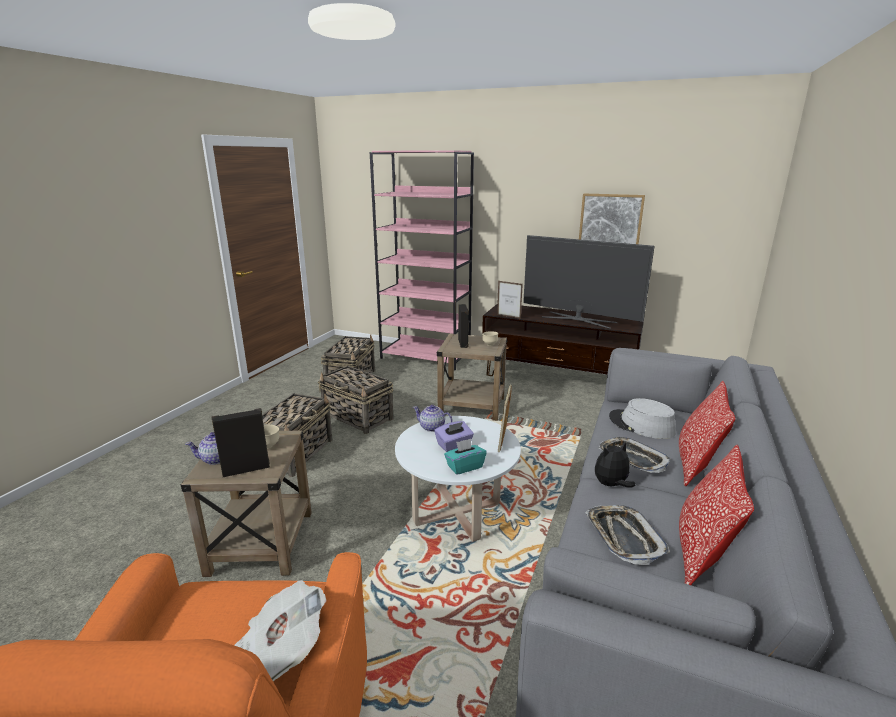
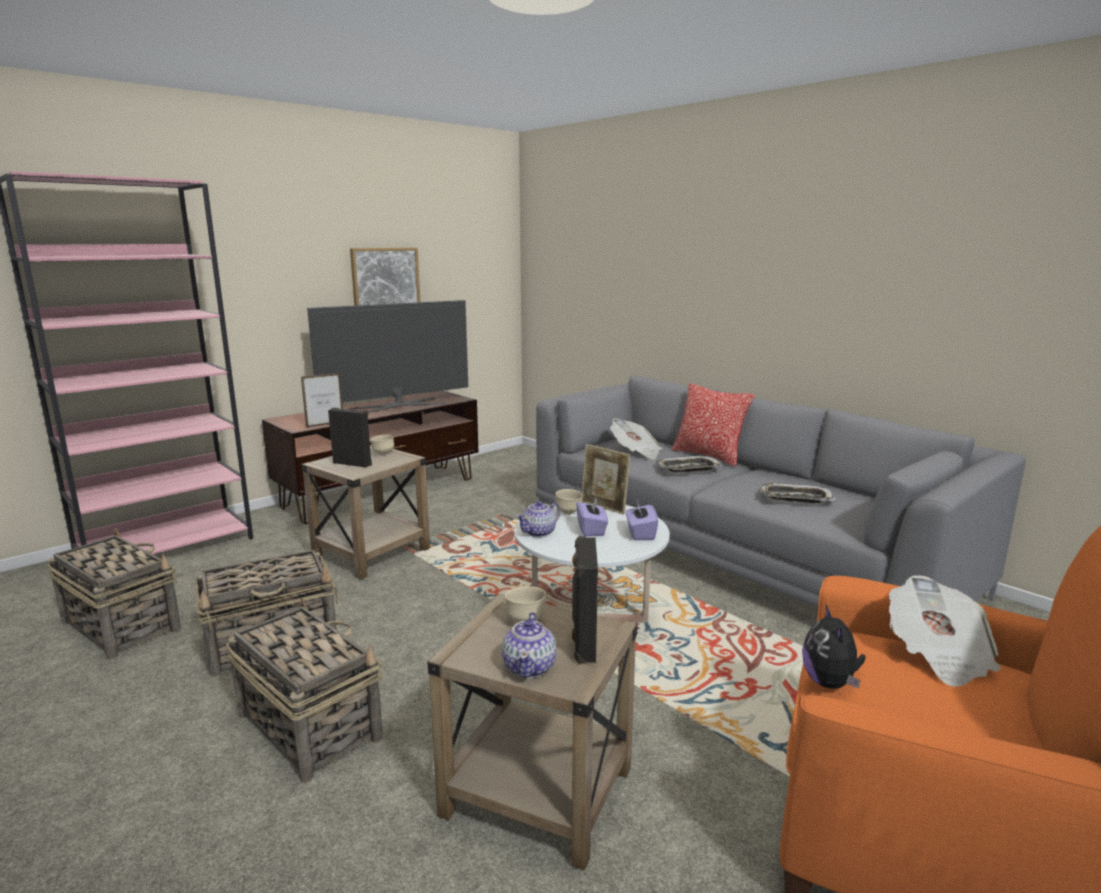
camera: 65 degrees left, 5 degrees down
(464, 467) = (640, 533): turquoise tissue box -> purple tissue box
(477, 430) = (568, 513): none -> beige bowl
(611, 485) = (719, 486): plush toy -> plush toy (830, 683)
(641, 425) = (636, 452): grey hat -> newspaper
(702, 553) = (818, 484): pillow -> none

